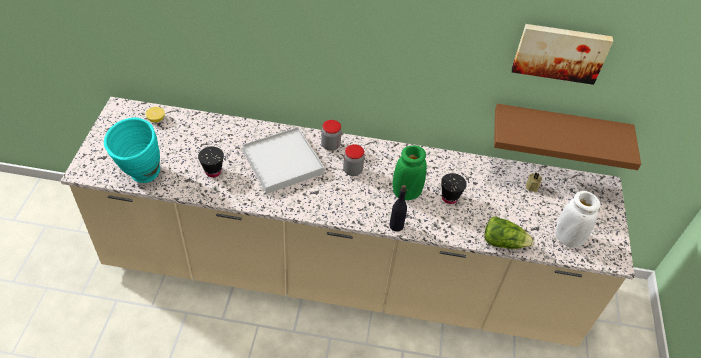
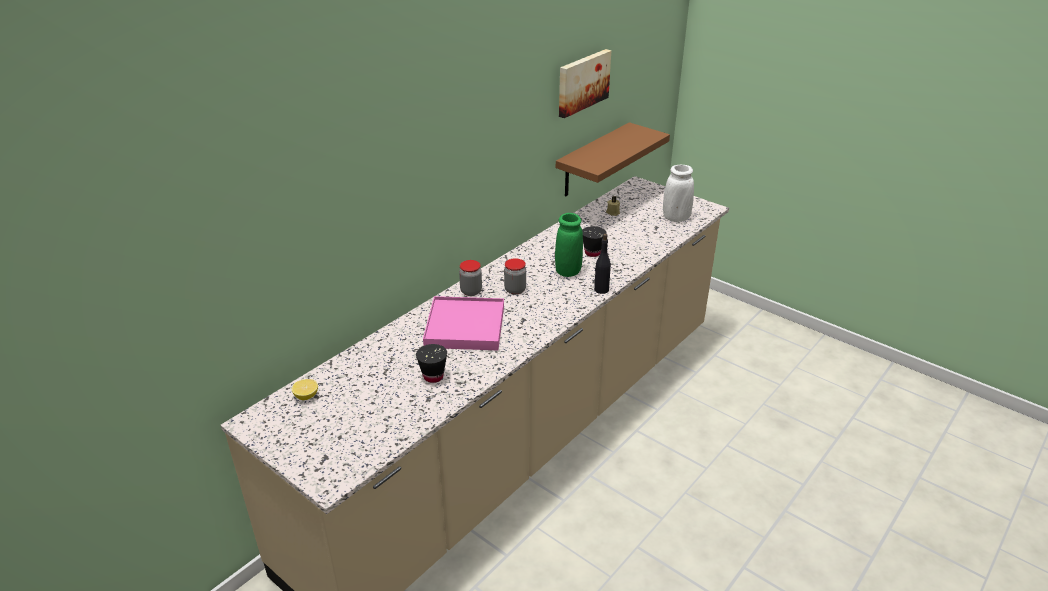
camera: 55 degrees left, 15 degrees down
(140, 177) = (388, 434): turquoise vase -> none
(283, 162) = (465, 326): white tray -> pink tray
(503, 242) = (659, 246): lettuce -> none

